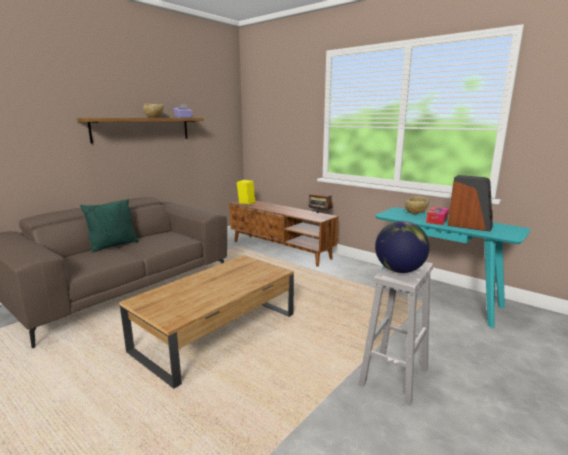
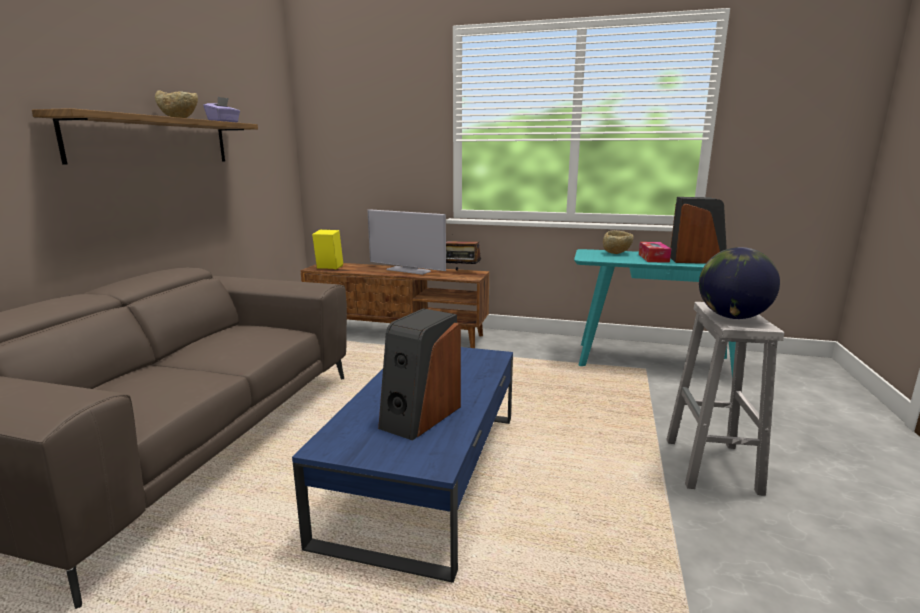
camera: 25 degrees left, 0 degrees up
(114, 246) = (158, 364): green pillow -> none
(195, 296) = (420, 416): none -> speaker
(217, 331) = (427, 471): brown coffee table -> blue coffee table
(288, 210) = (408, 270): none -> television

